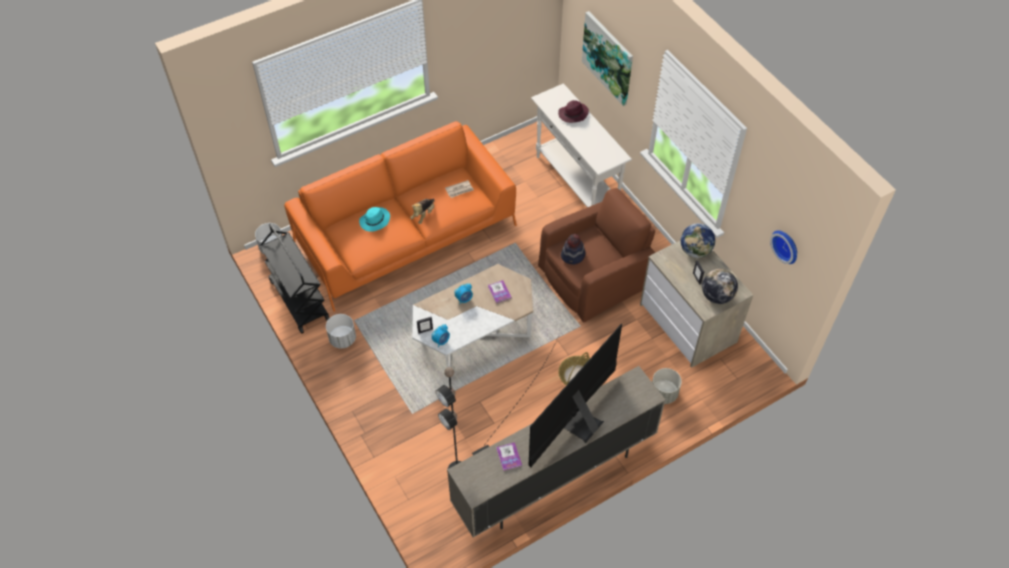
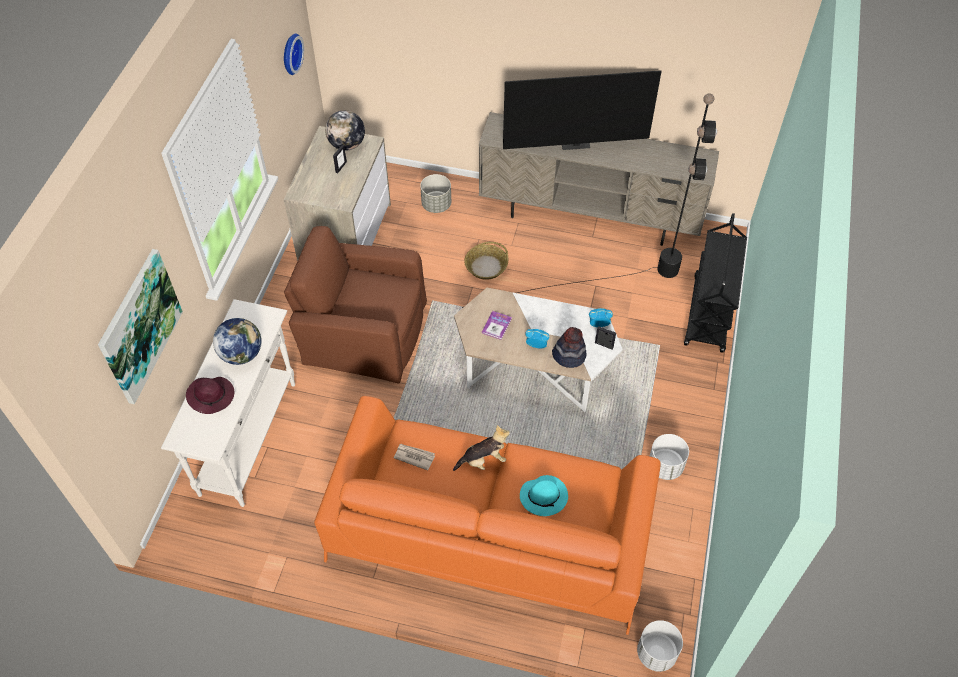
camera: 135 degrees left, 0 degrees up
(299, 300) = (677, 551): black cart -> black cart (708, 315)
(509, 457) = (655, 159): book -> none
(573, 256) = (389, 305): hat -> hat (569, 355)
(695, 251) = (308, 186): globe -> globe (241, 354)

